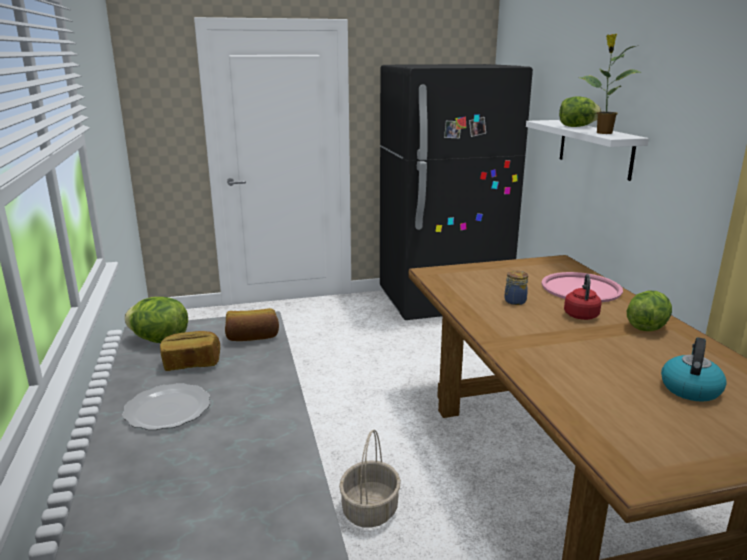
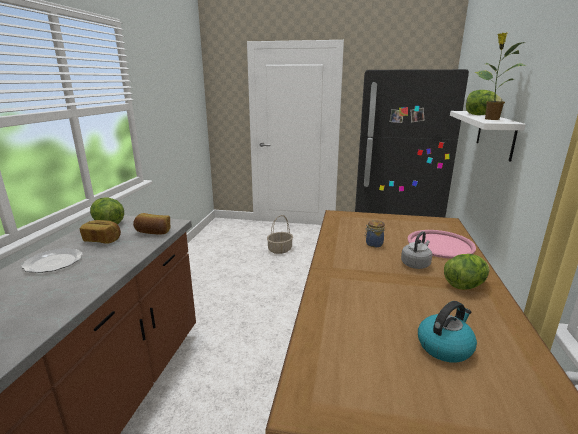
camera: 25 degrees right, 0 degrees up
(370, 510) = (234, 366): basket -> basket (280, 249)
(581, 315) = (416, 264): red kettle -> grey kettle

